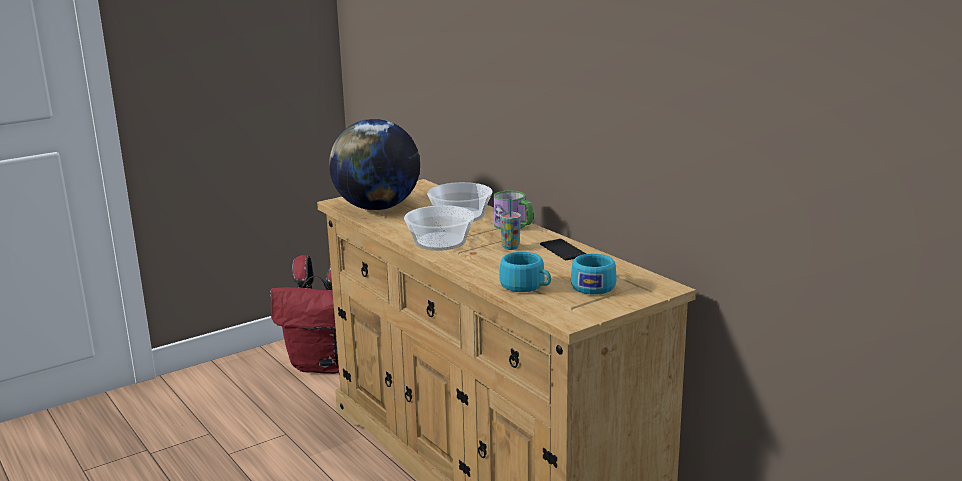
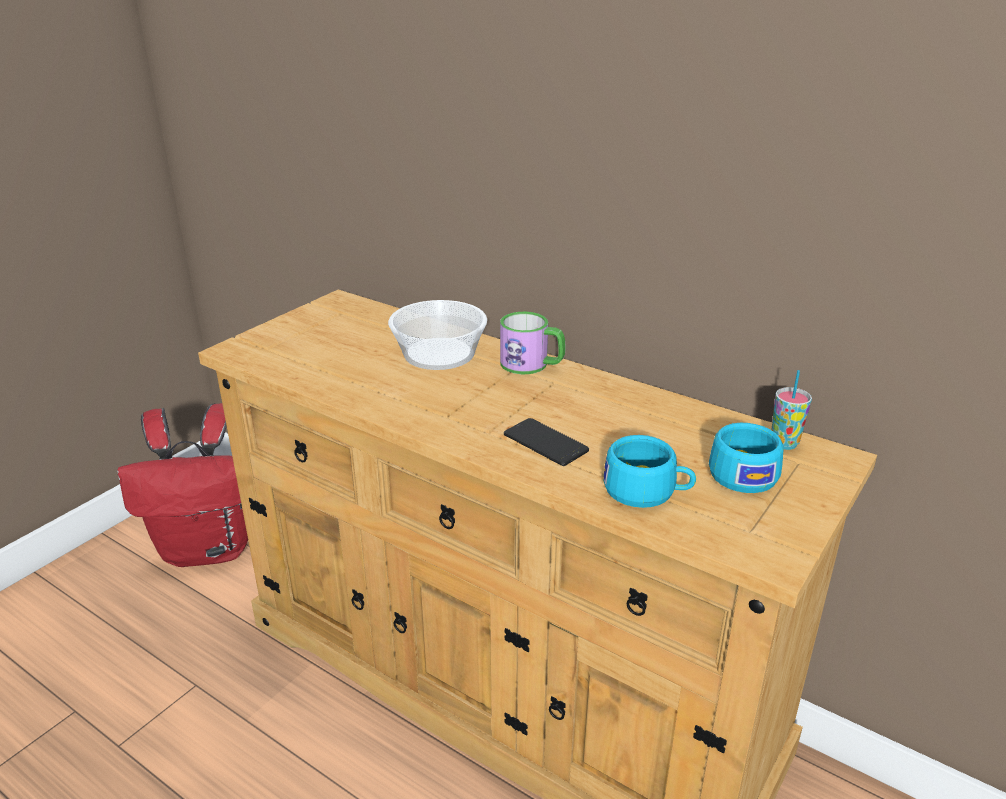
camera: 20 degrees left, 10 degrees up
(377, 208) = (303, 354): globe -> none
(441, 241) = (446, 411): bowl -> none
(510, 247) = (559, 408): cup -> cup (784, 443)
(562, 250) = (636, 404): phone -> phone (545, 443)

